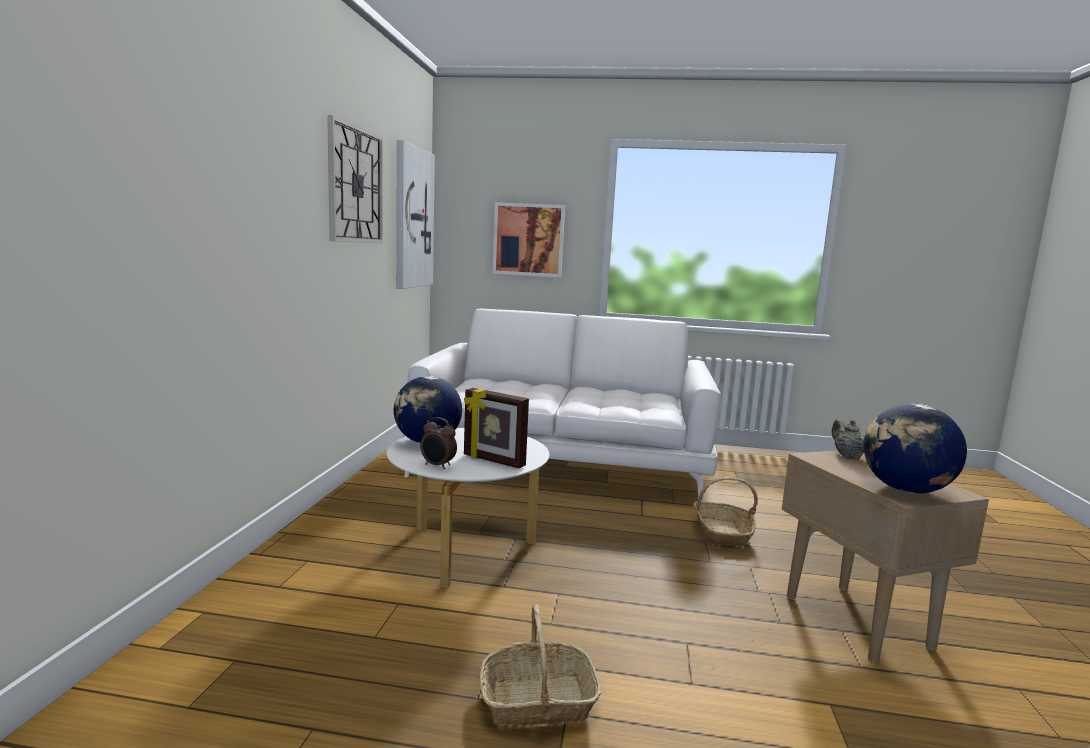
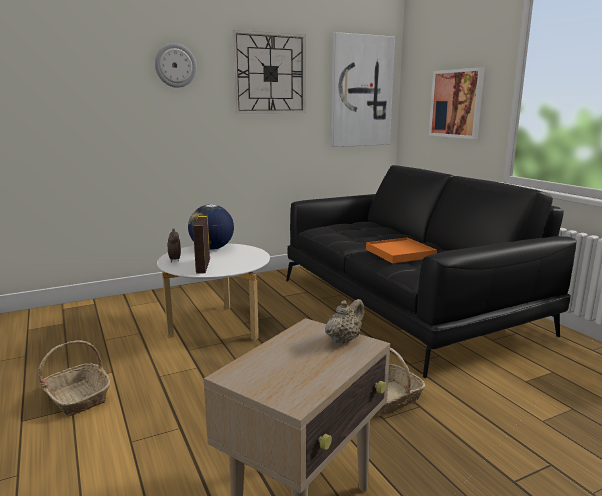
camera: 55 degrees right, 5 degrees up
(277, 158) = (175, 65): none -> wall clock
(564, 461) = (406, 306): white sofa -> black sofa
(601, 399) = (400, 253): none -> orange tray
(905, 490) = (262, 373): globe -> none

